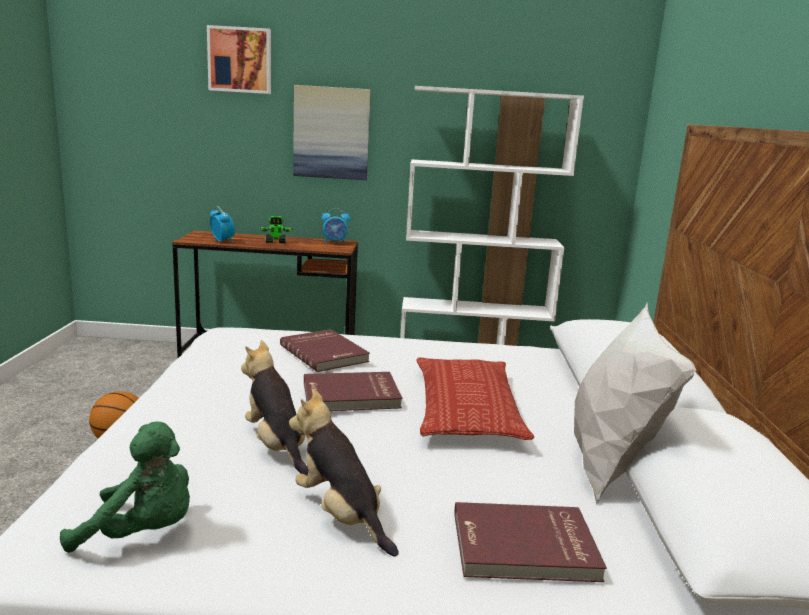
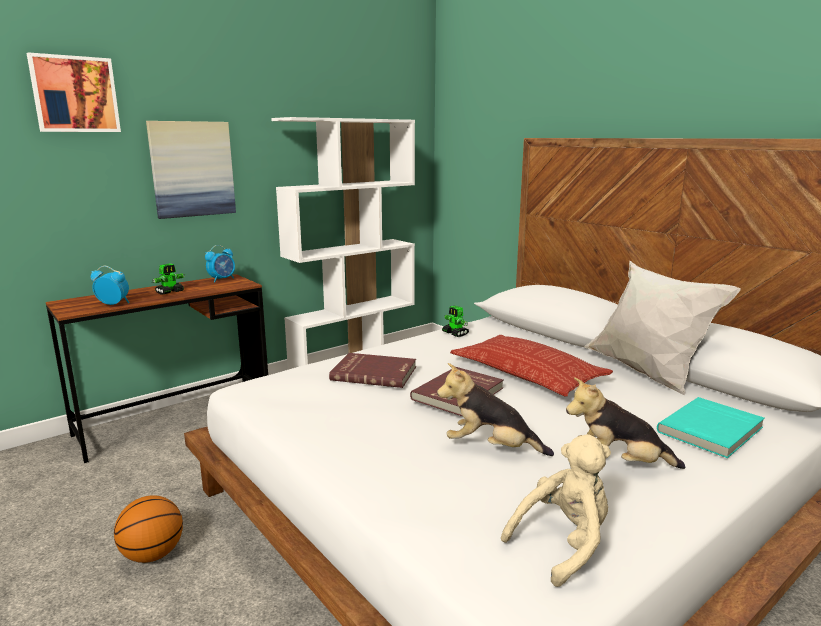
camera: 40 degrees left, 0 degrees up
(142, 533) = (563, 544): green plush toy -> beige plush toy
(488, 351) = (455, 333): none -> toy robot
(524, 547) = (712, 430): red book -> turquoise book

